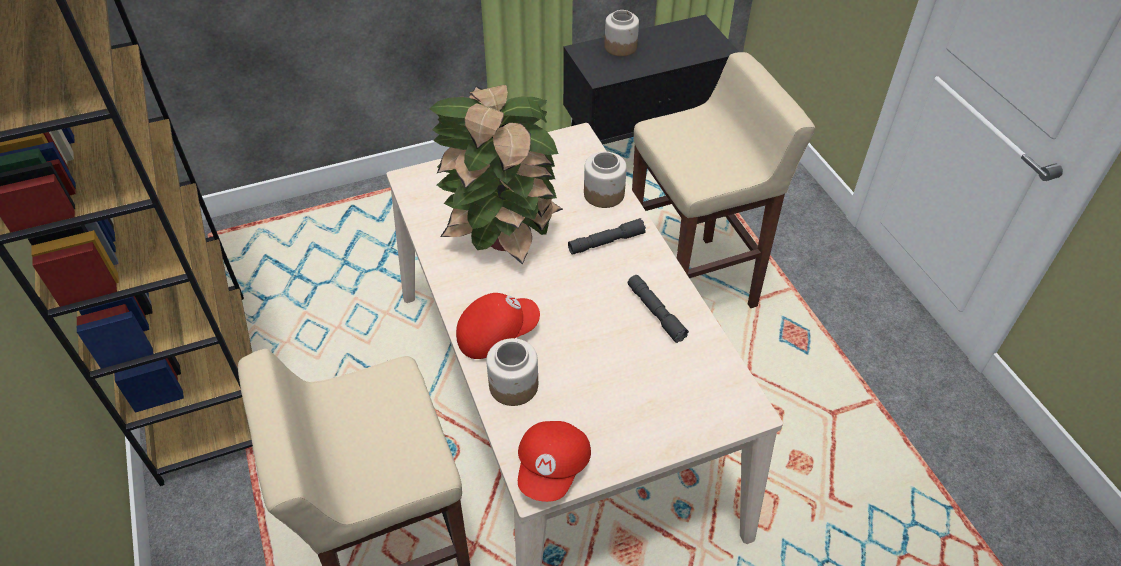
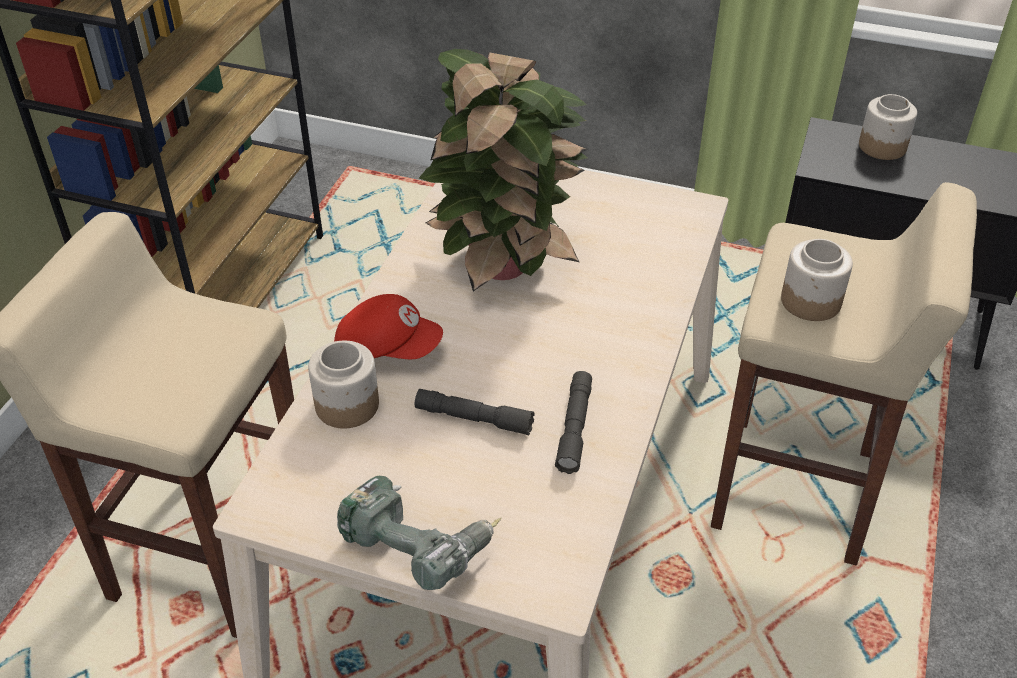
camera: 40 degrees right, 5 degrees down
(553, 468) = (292, 505): red cap -> none
(604, 194) = (660, 278): jar -> jar (811, 301)
(606, 242) = (604, 327): grey flashlight -> grey flashlight (474, 418)
(651, 438) = (419, 546): none -> power drill

